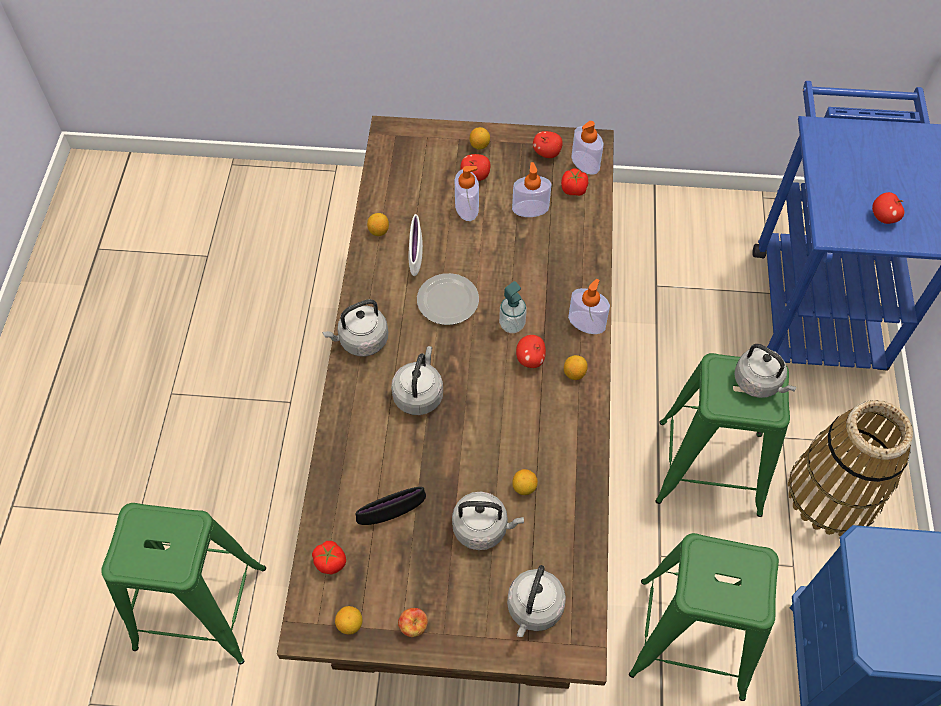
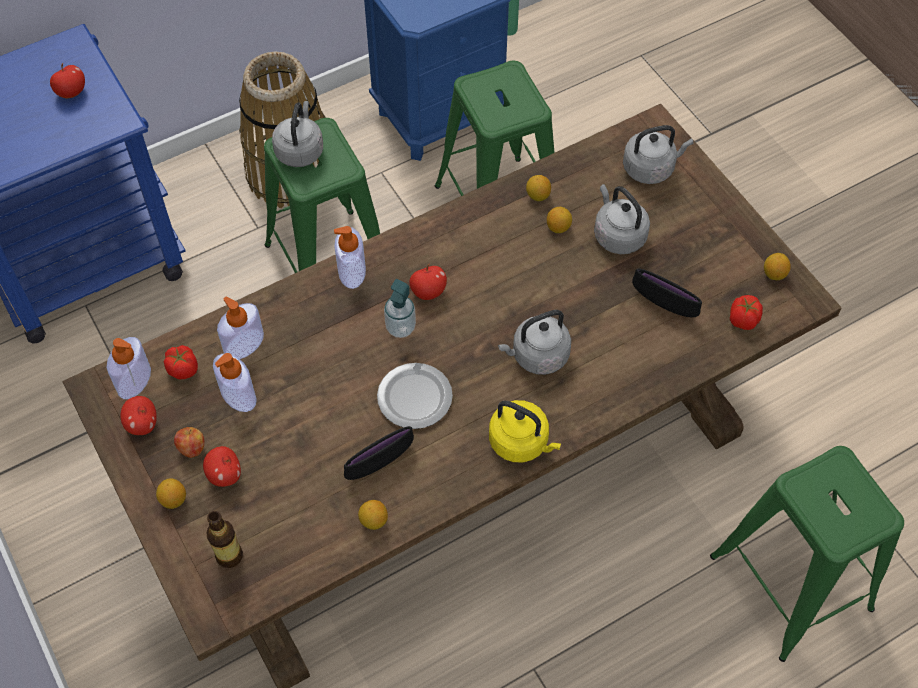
camera: 125 degrees left, 0 degrees up
(361, 341) = (521, 442): grey kettle -> yellow kettle
(413, 626) = (735, 233): apple -> apple (192, 448)
(415, 255) = (380, 463): white bowl -> black bowl
(419, 154) = (229, 556): none -> bottle
(466, 207) = (278, 455): soap dispenser -> soap dispenser (244, 344)
(574, 373) = (416, 251): lemon -> lemon (538, 196)

